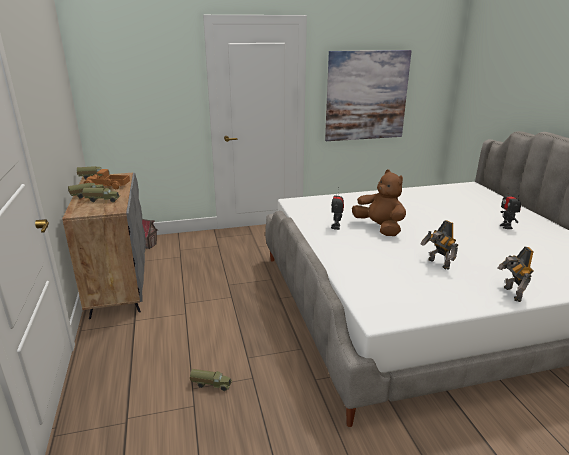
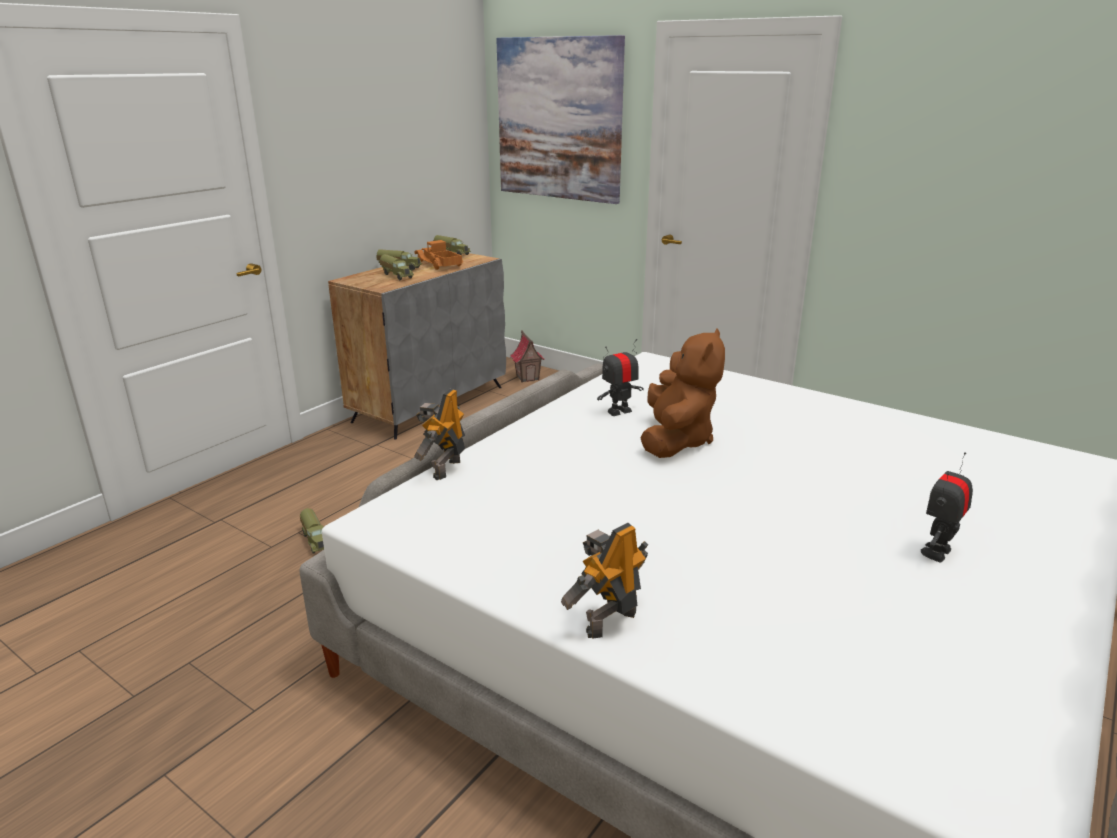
camera: 50 degrees right, 0 degrees up
(366, 96) = (964, 199): picture -> picture (559, 119)
(437, 264) = (620, 522): toy robot -> toy robot (444, 469)

